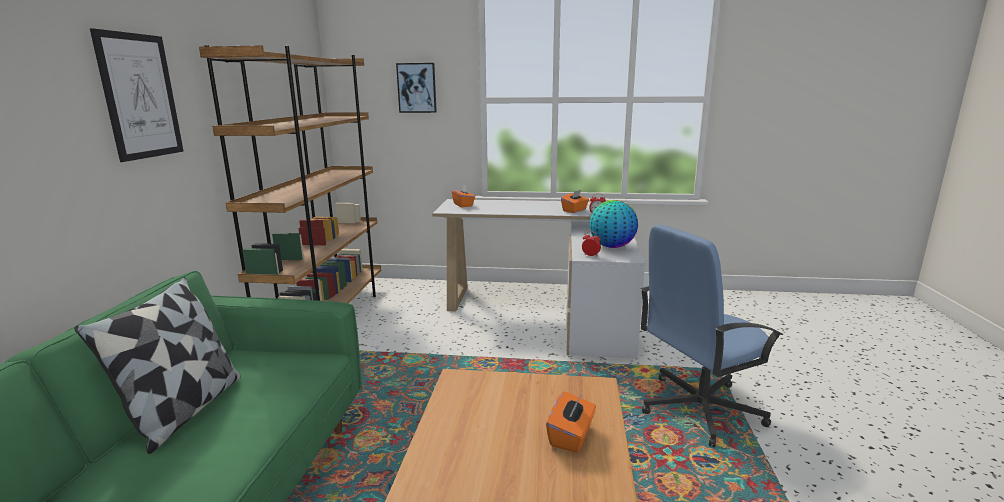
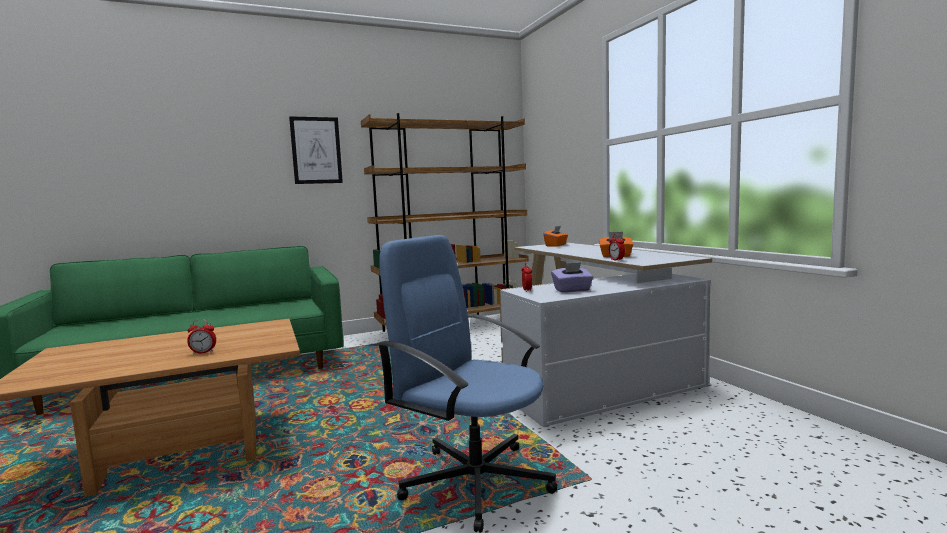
camera: 60 degrees right, 10 degrees down
(184, 410) = (242, 308): pillow -> none
(417, 88) = (566, 138): picture -> none
(571, 436) = (203, 352): orange tissue box -> alarm clock
(612, 246) = (572, 290): globe -> purple tissue box

